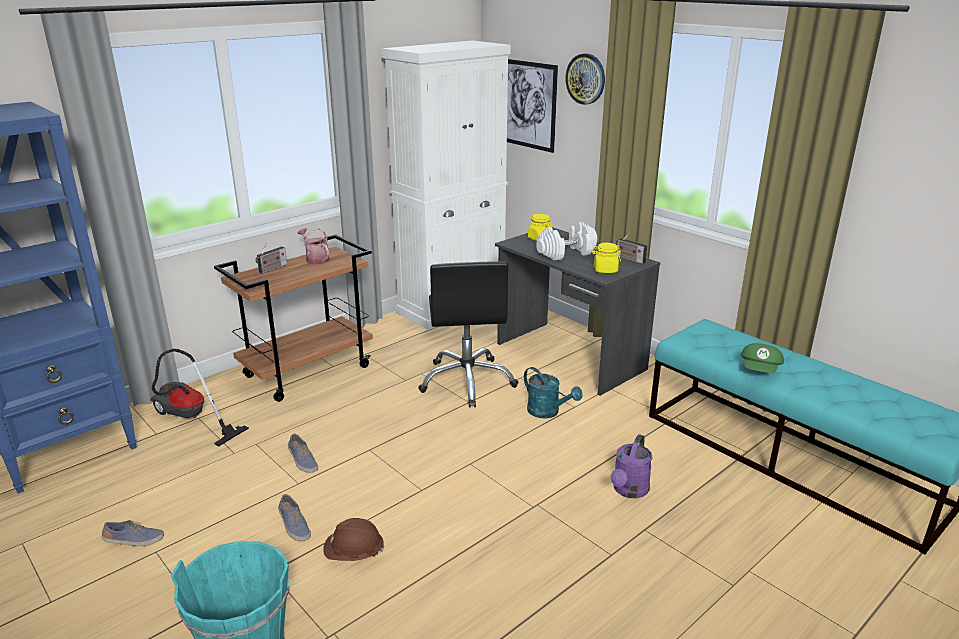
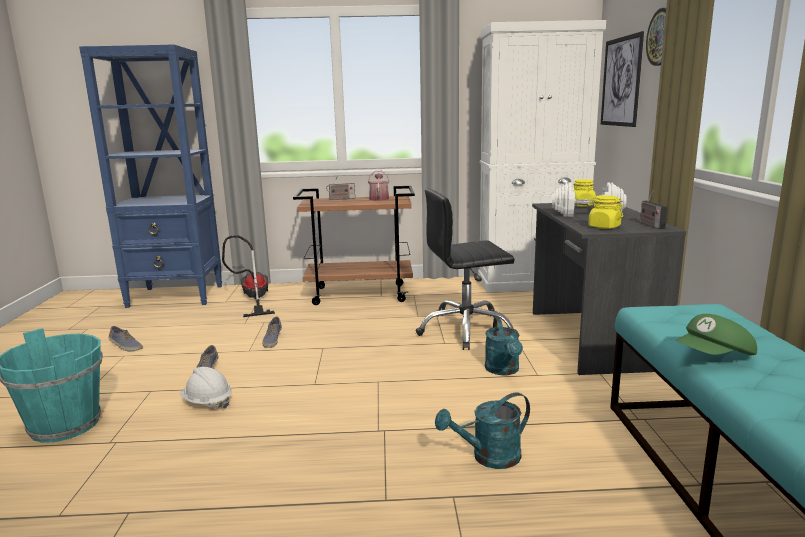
camera: 40 degrees right, 10 degrees down
(354, 554) = (207, 403): brown hard hat -> white hard hat
(468, 381) = (466, 330): black office chair -> black office chair turned 45 degrees clockwise
(629, 491) = (488, 458): purple watering can -> turquoise watering can

